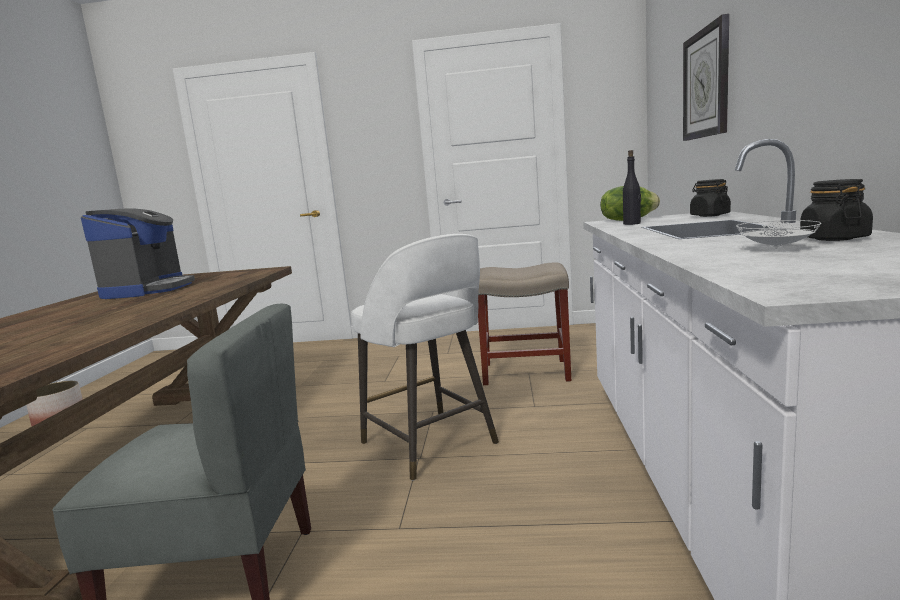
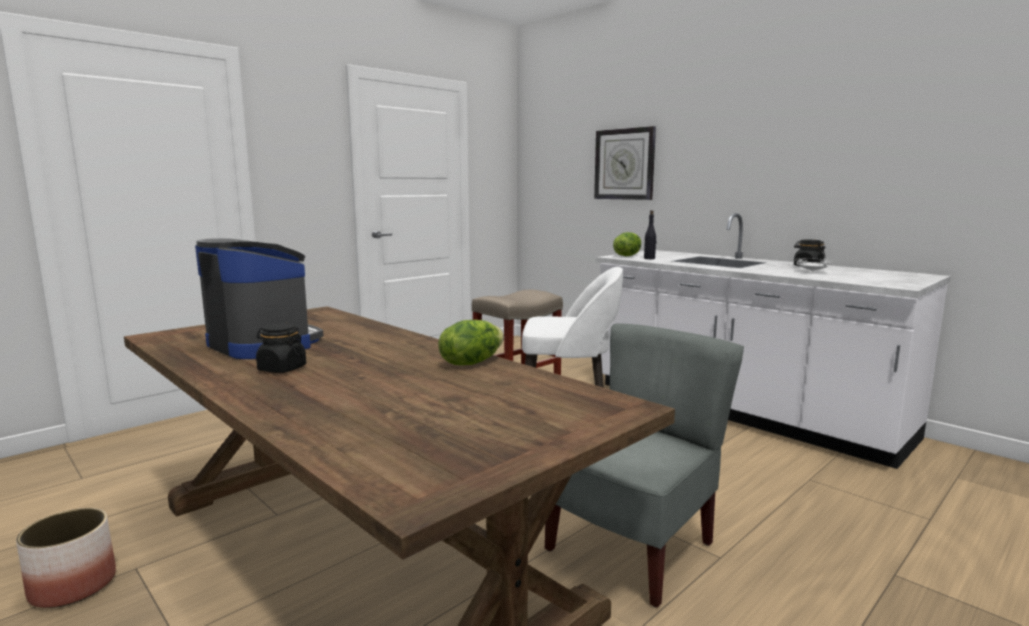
camera: 50 degrees left, 0 degrees up
(126, 323) = (471, 362): none -> lettuce
(709, 215) = (667, 253): black jar -> black jar (282, 369)

